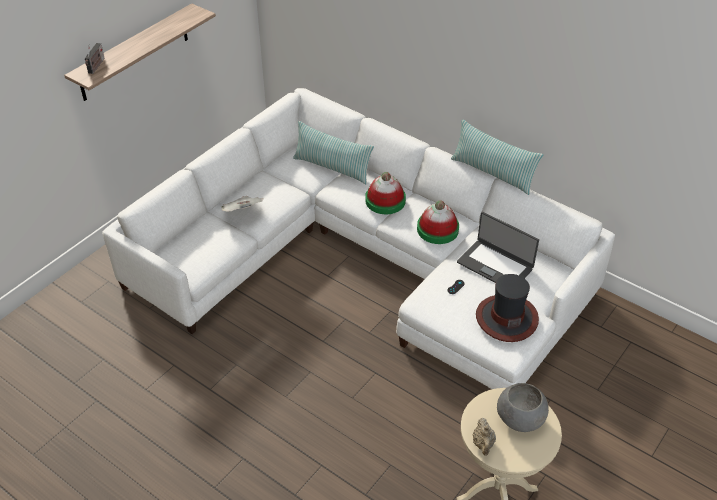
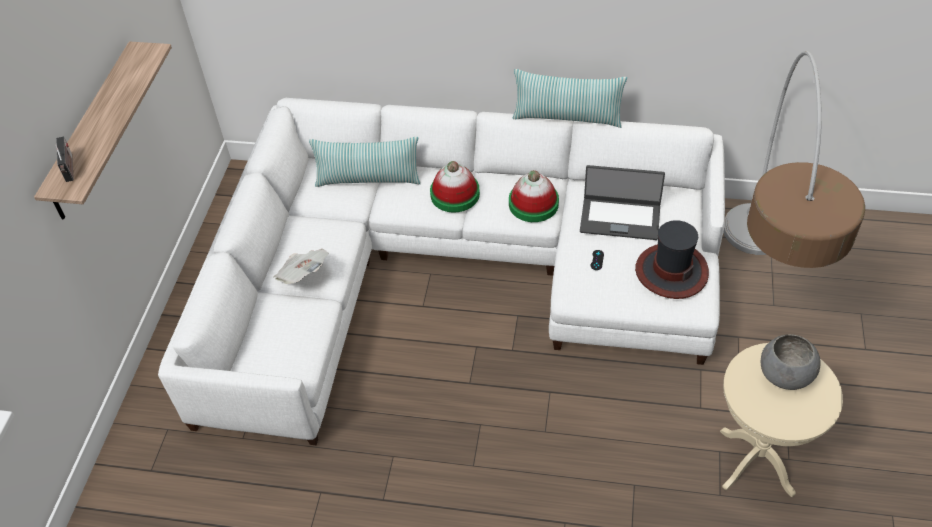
camera: 25 degrees left, 5 degrees up
(483, 444) = (770, 420): beige teapot -> none
(587, 380) = (758, 300): none -> floor lamp

